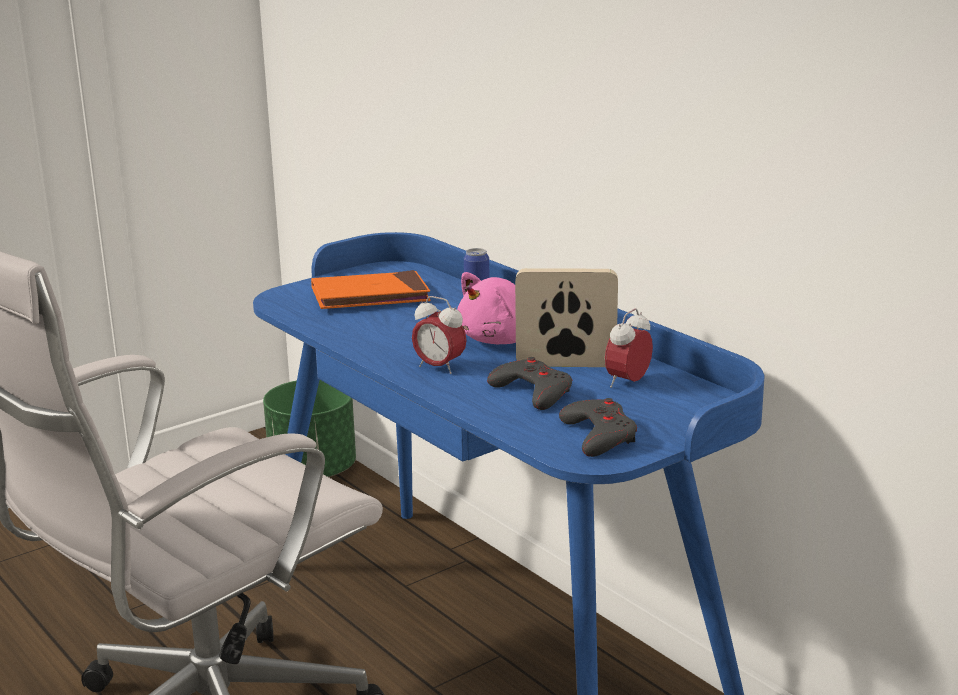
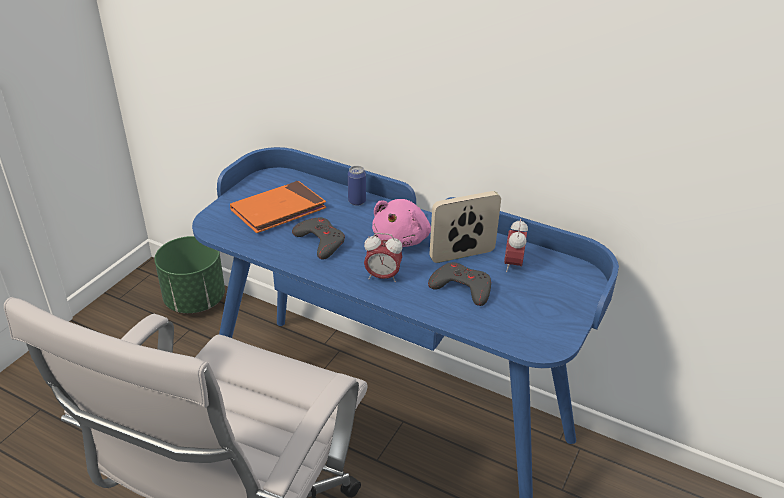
camera: 25 degrees left, 15 degrees up
(599, 435) = (534, 322): grey game controller -> grey game controller (320, 241)

